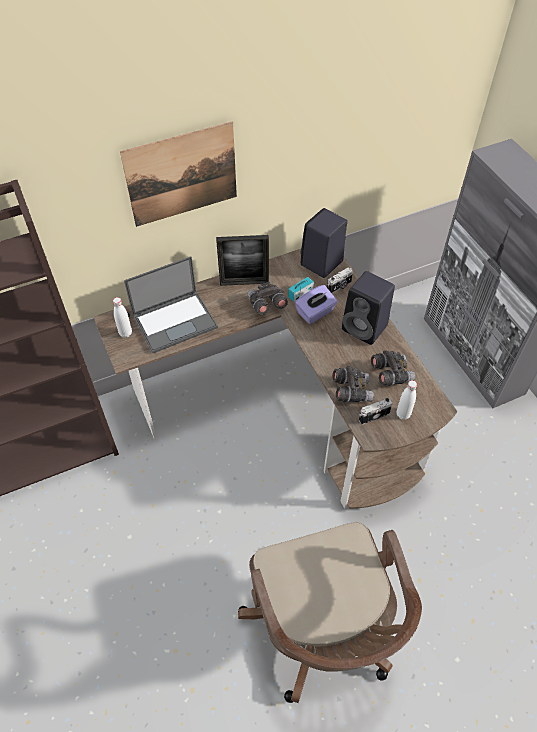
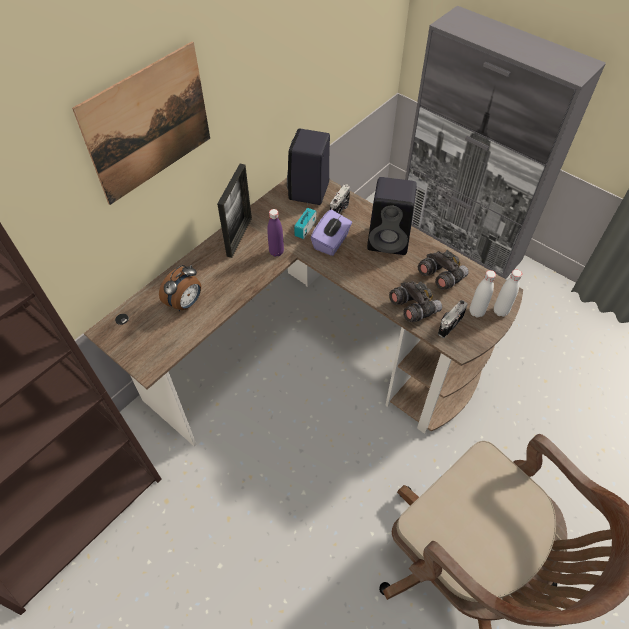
camera: 25 degrees left, 0 degrees up
(125, 333) = (134, 338): white bottle -> white bottle (500, 311)
(175, 321) = (186, 303): laptop -> alarm clock
(244, 282) = (239, 237): picture frame -> picture frame turned 45 degrees counterclockwise
(266, 305) = (276, 252): grey binoculars -> purple bottle

